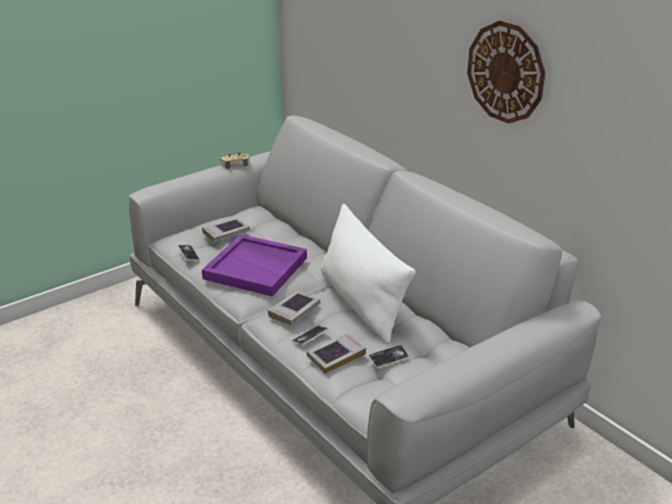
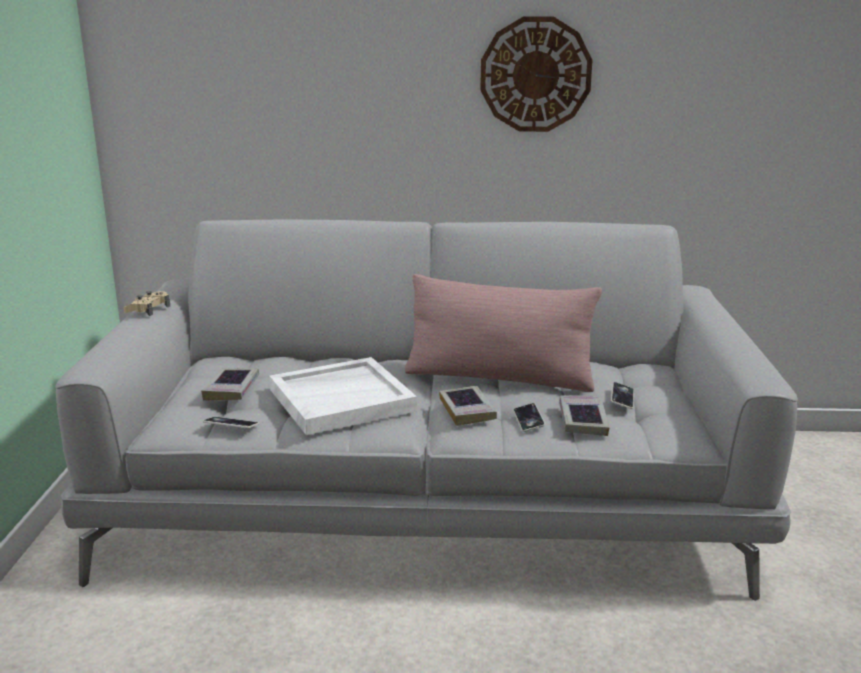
camera: 50 degrees left, 10 degrees down
(257, 268) = (342, 399): purple tray -> white tray
(361, 302) = (499, 378): white pillow -> pink pillow

